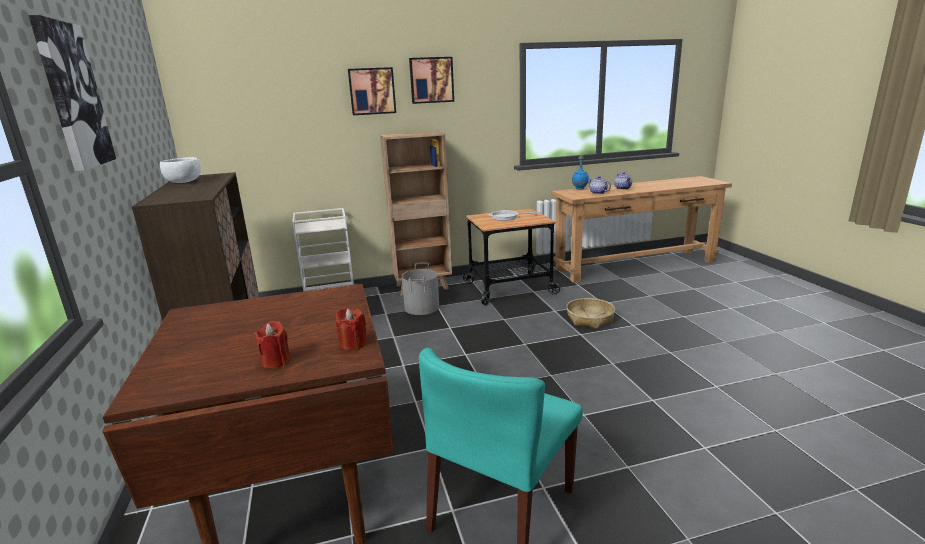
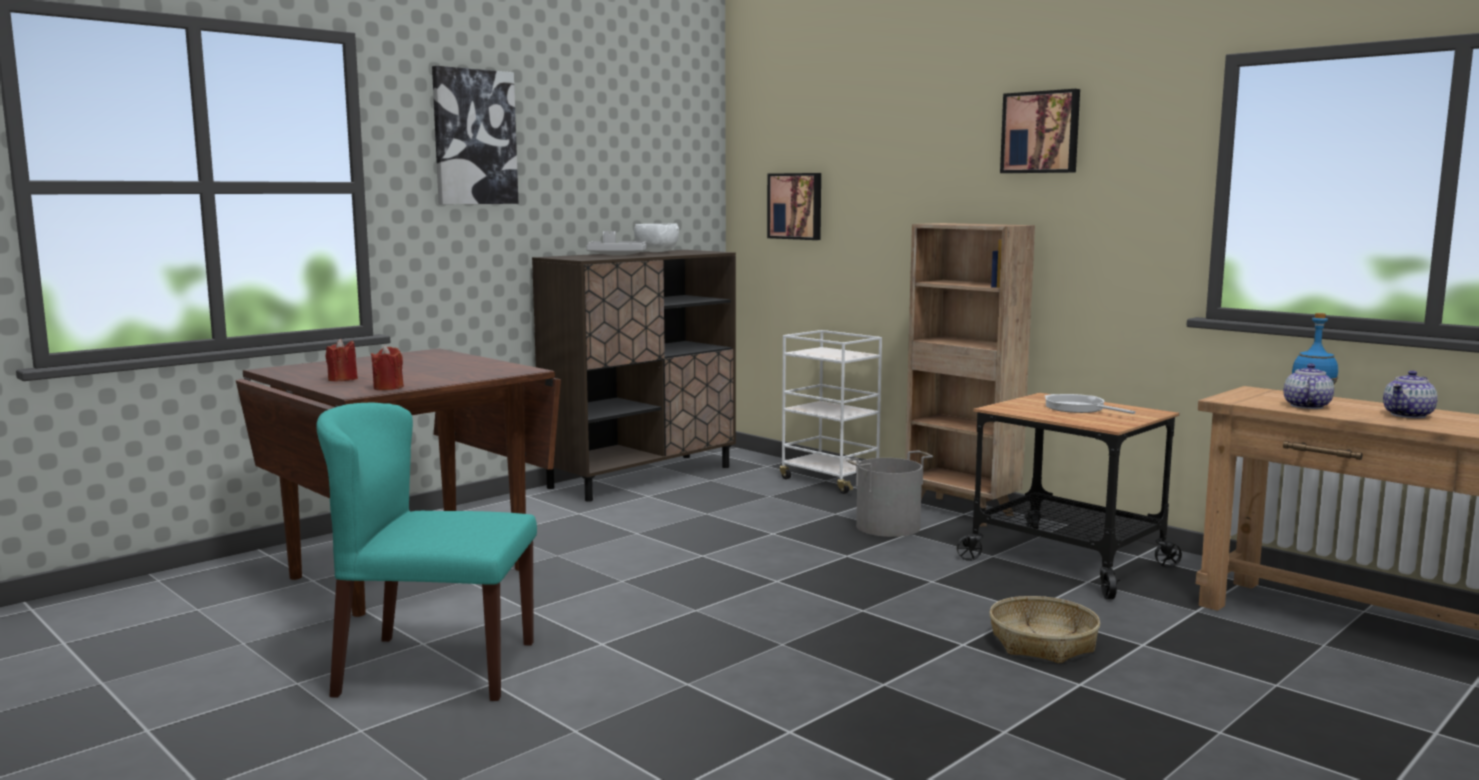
camera: 60 degrees right, 10 degrees down
(186, 190) = (616, 255): none -> grey tray
(372, 91) = (947, 150): picture -> picture (796, 206)

